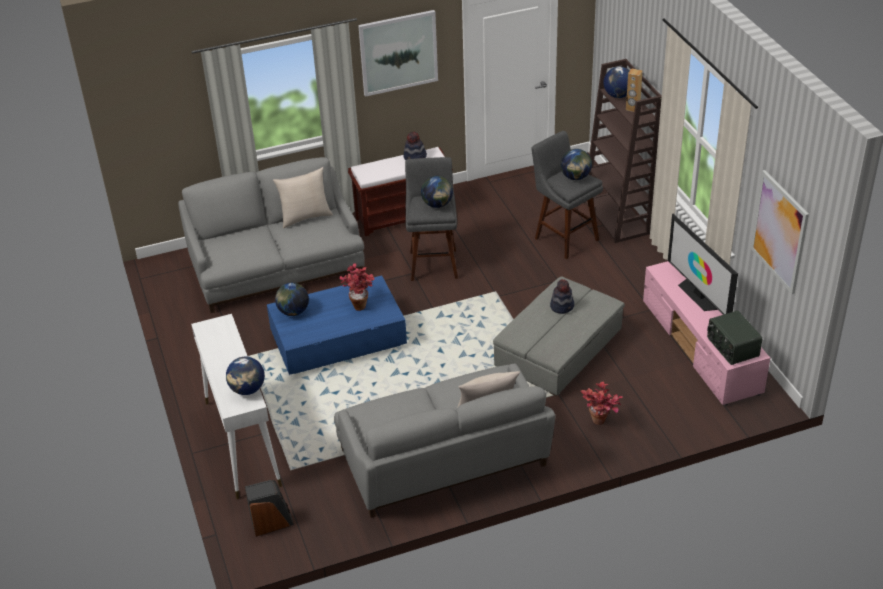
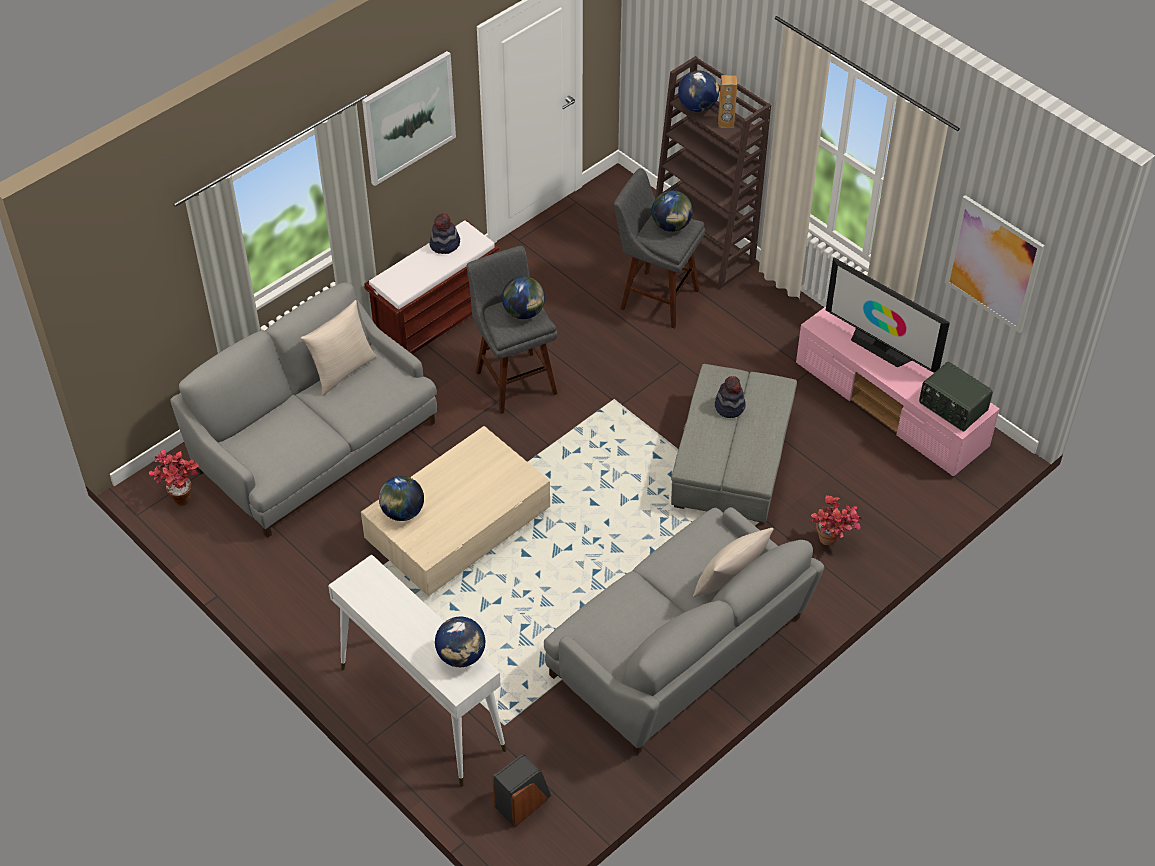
camera: 25 degrees left, 10 degrees up
(339, 340) = (458, 527): blue coffee table -> beige coffee table
(359, 304) = (480, 475): potted plant -> potted plant (180, 495)

